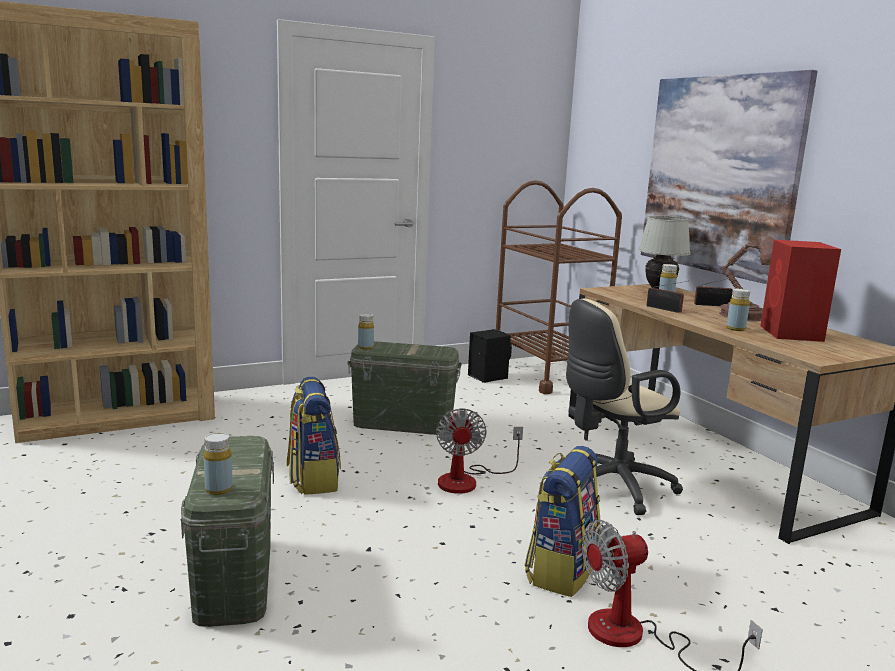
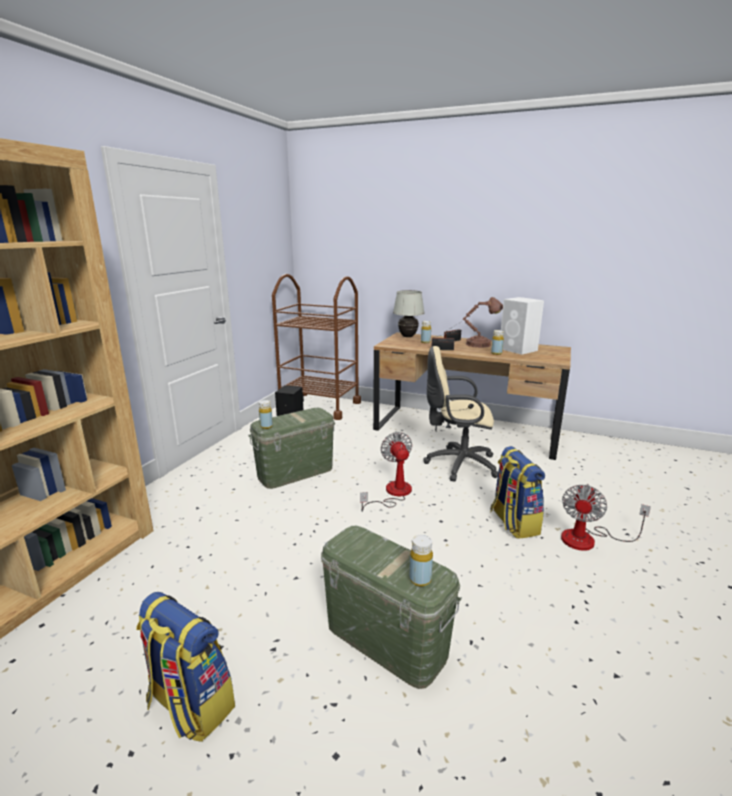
camera: 40 degrees left, 5 degrees up
(312, 479) = (309, 540): backpack -> backpack (189, 705)
(468, 480) = (392, 493): fan -> fan turned 150 degrees counterclockwise
(610, 487) = (457, 464): beige office chair -> beige office chair turned 75 degrees clockwise
(719, 175) = (431, 261): picture -> none
(791, 334) = (518, 350): red speaker -> white speaker

